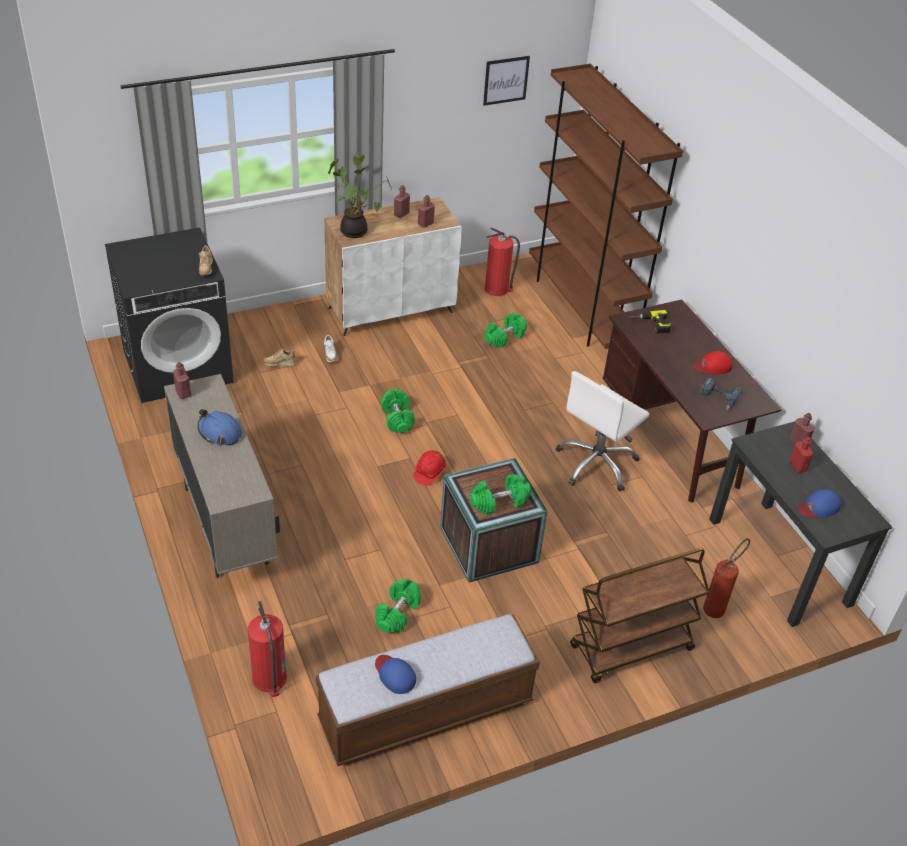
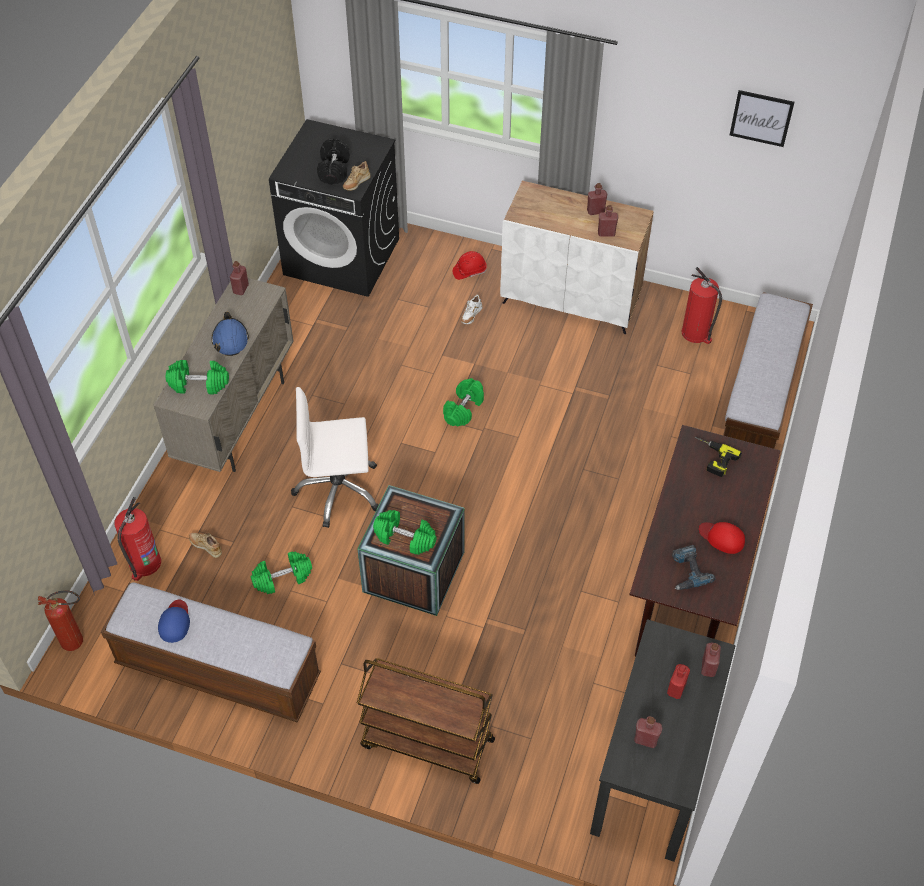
camera: 45 degrees right, 10 degrees up
(175, 268) = (334, 170): none -> black dumbbell
(279, 364) = (421, 300): beige shoe -> beige shoe (206, 546)
(356, 231) = (534, 208): potted plant -> none
(429, 473) = (436, 476): red hard hat -> red hard hat (469, 271)
(504, 337) = (646, 387): green dumbbell -> green dumbbell (199, 384)
(582, 308) = (759, 400): brown bookcase -> bench
(597, 464) = (590, 562): white office chair -> white office chair (338, 490)
(717, 607) = (543, 766): fire extinguisher -> fire extinguisher (78, 641)
(819, 507) = (645, 740): blue cap -> red bottle

